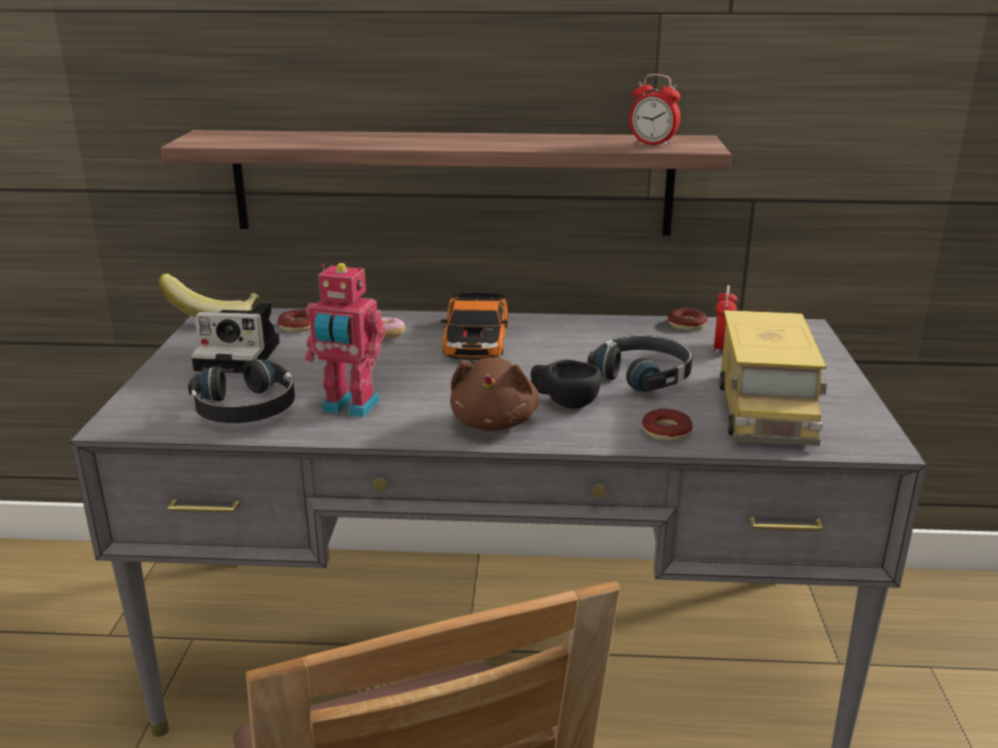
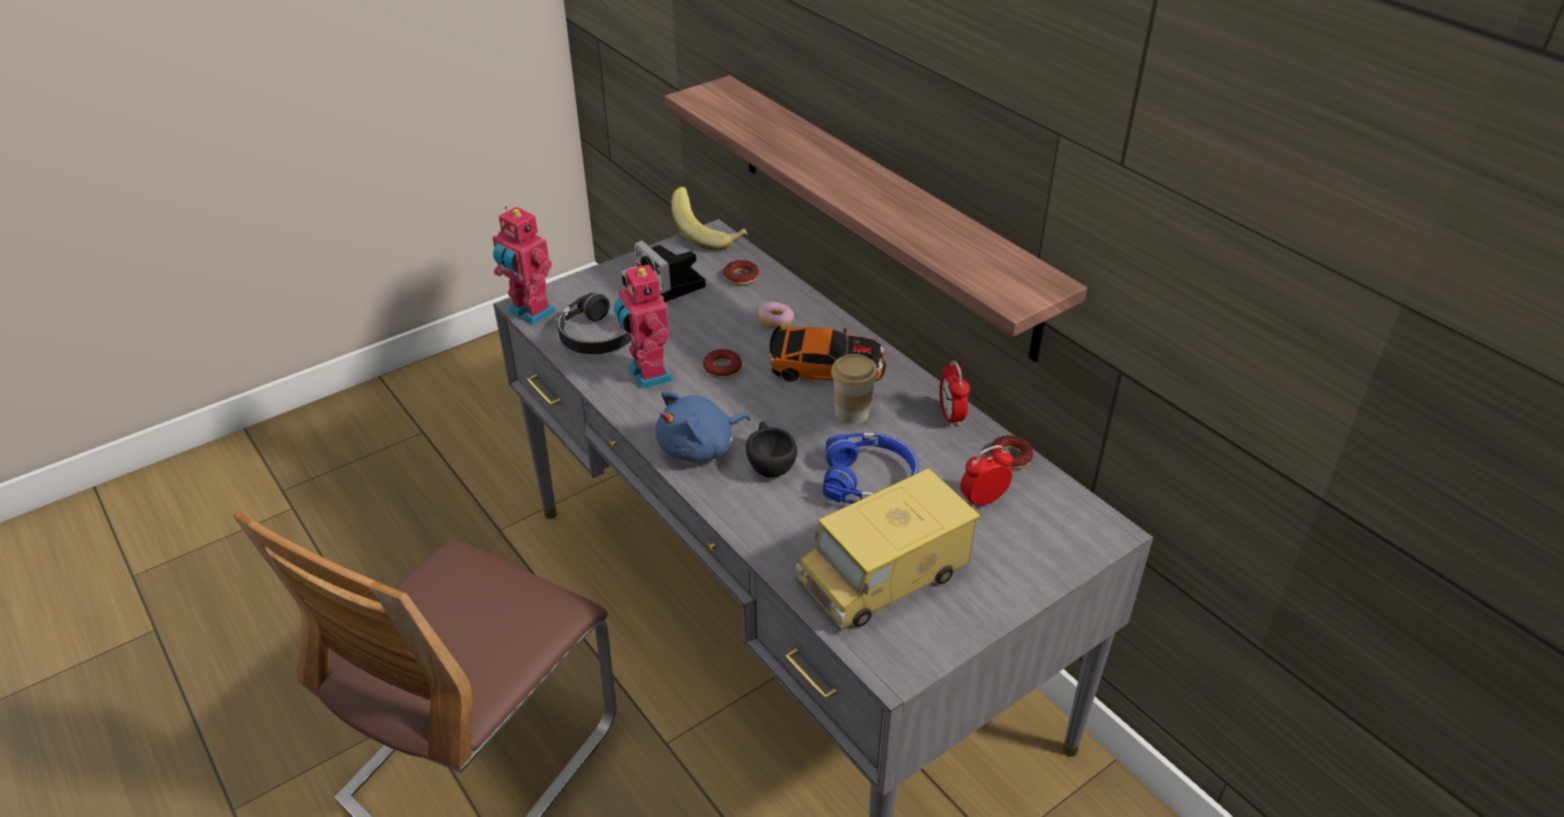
camera: 50 degrees right, 15 degrees up
(133, 427) = (530, 313): none -> toy robot
(477, 339) = (826, 365): toy car -> toy car turned 135 degrees counterclockwise
(494, 422) = (700, 448): brown plush toy -> blue plush toy
(551, 351) = (852, 412): none -> cup
(644, 374) = (870, 480): black headphones -> blue headphones
(653, 144) = (985, 271): alarm clock -> alarm clock (951, 416)
(666, 431) = (781, 537): donut -> donut (722, 368)

